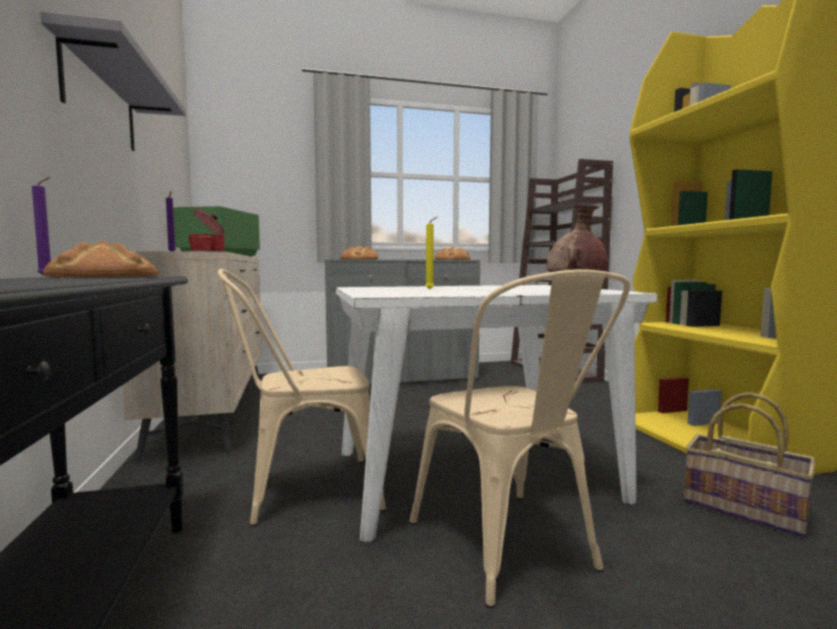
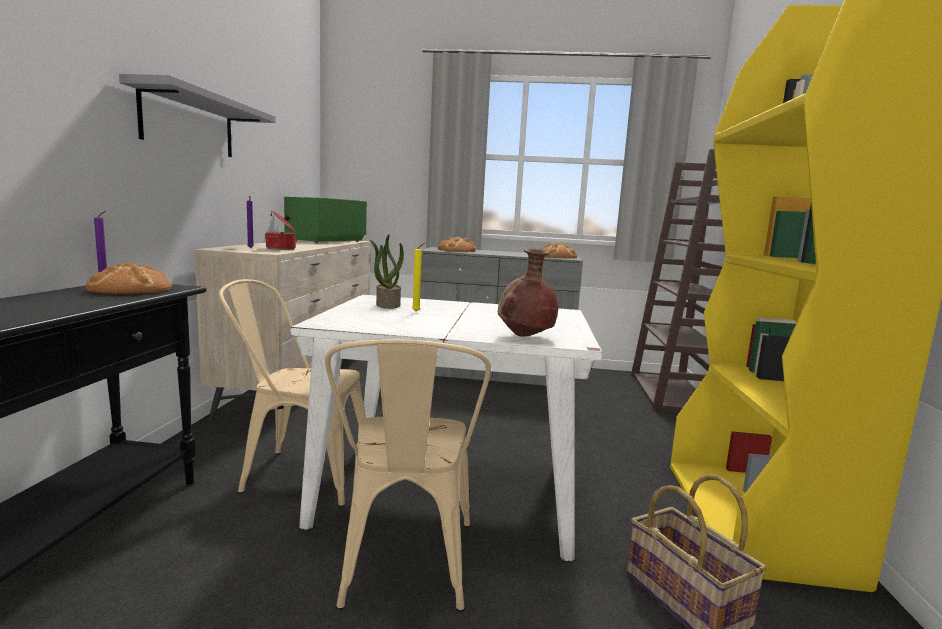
camera: 20 degrees right, 5 degrees up
(388, 288) = (387, 305): none -> potted plant

